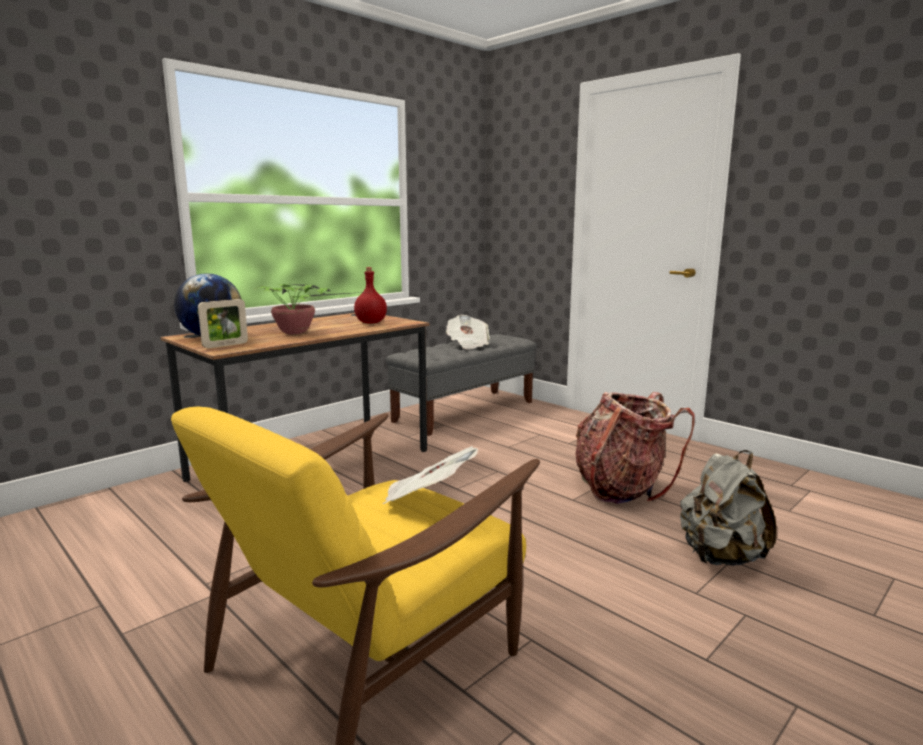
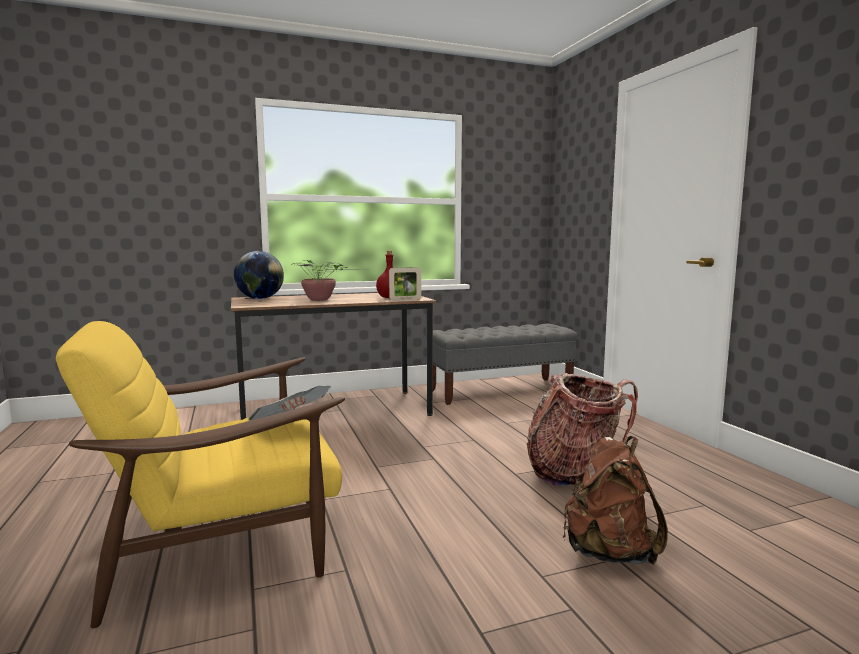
camera: 25 degrees right, 5 degrees down
(225, 345) = (254, 303): picture frame -> picture frame (405, 300)
(468, 344) = (505, 328): newspaper -> none
(720, 557) = (608, 553): grey backpack -> brown backpack

